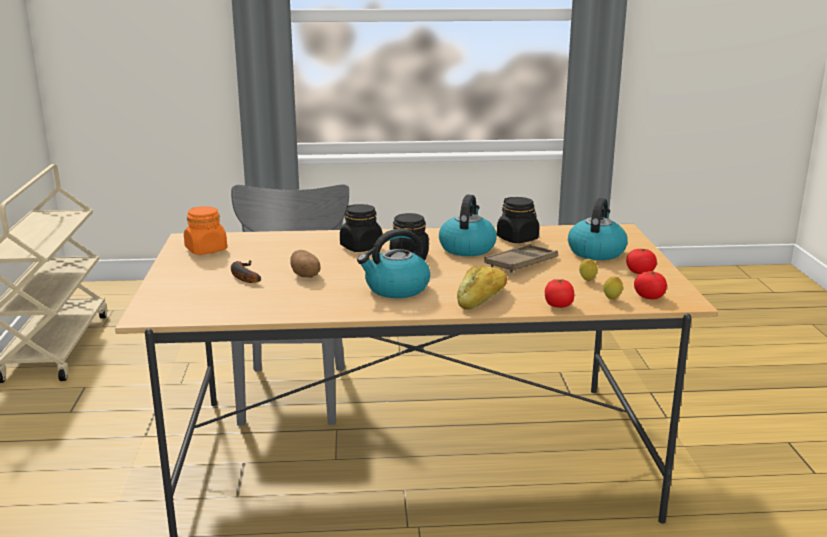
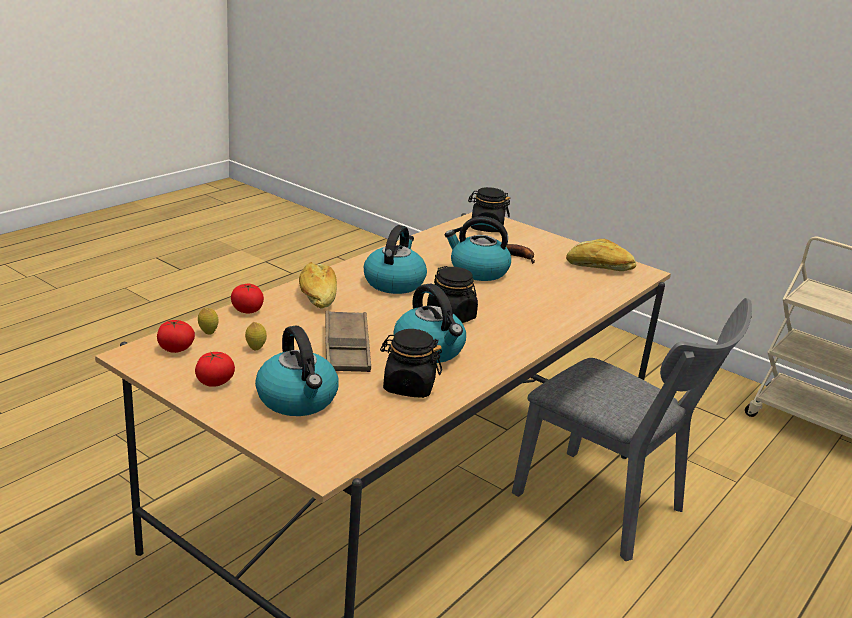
camera: 130 degrees right, 5 degrees up
(206, 250) = (599, 267): orange jar -> bread
(306, 276) = (478, 271): potato -> kettle
(361, 247) = (512, 313): black jar -> black jar (486, 227)

